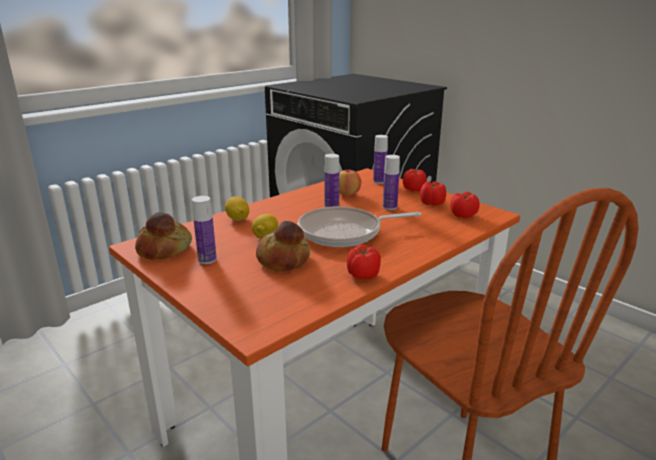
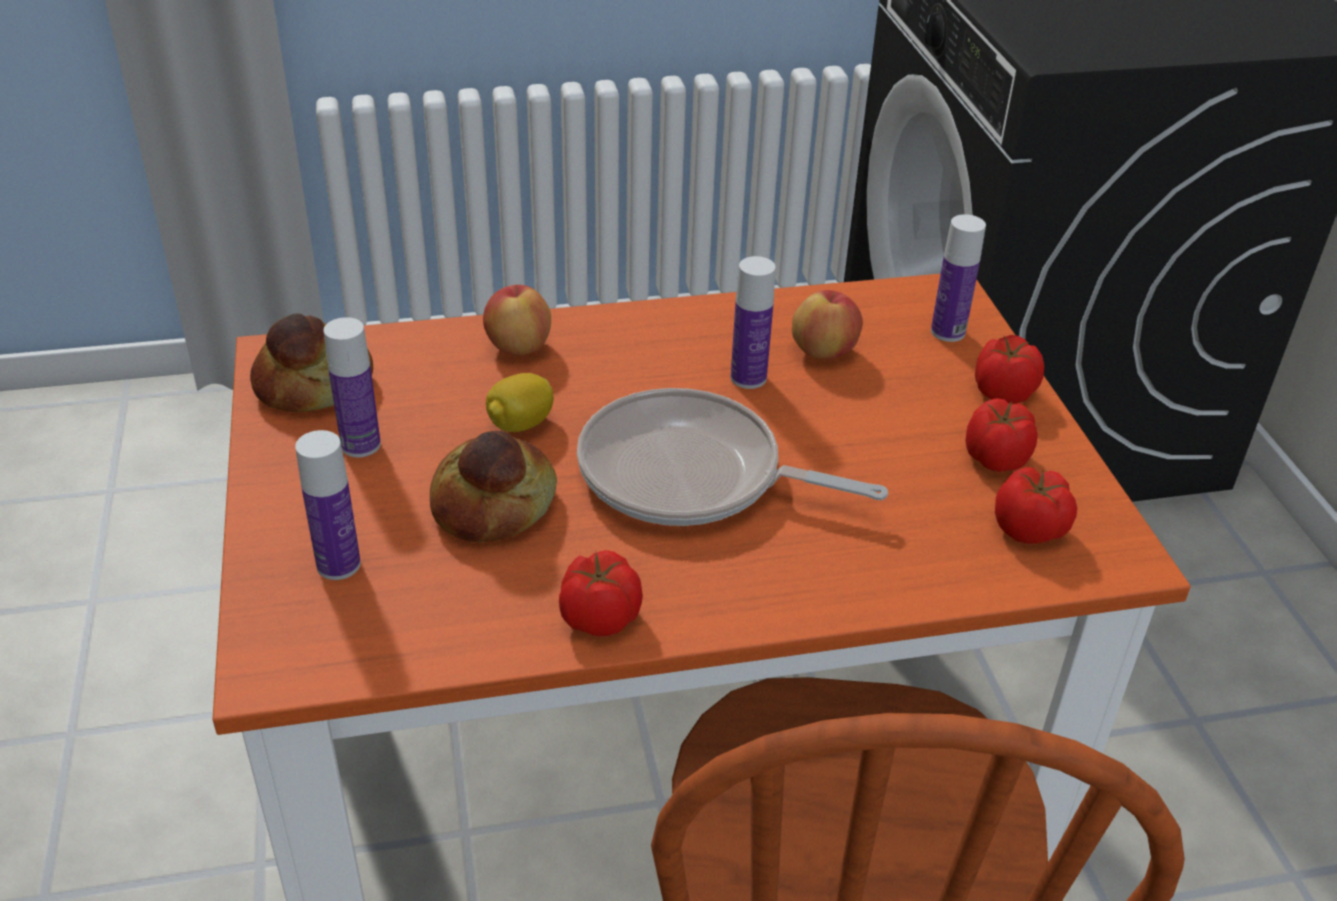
camera: 30 degrees right, 15 degrees up
(238, 219) = (518, 347): lemon -> apple
(389, 207) = (877, 431): bottle -> bottle (338, 565)

